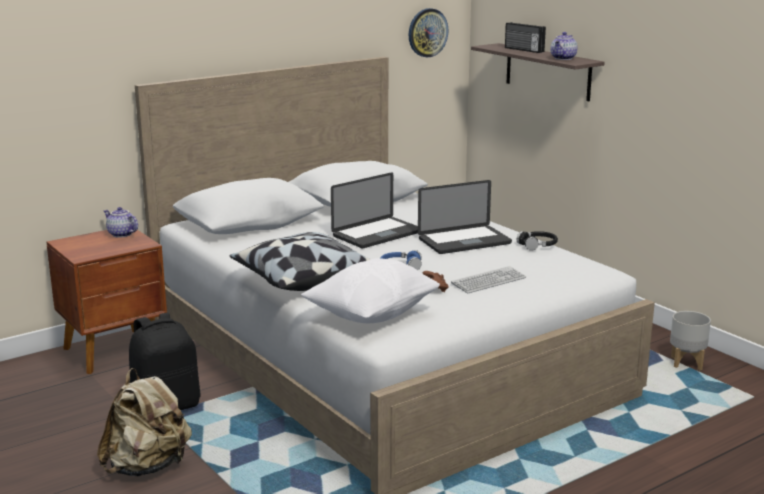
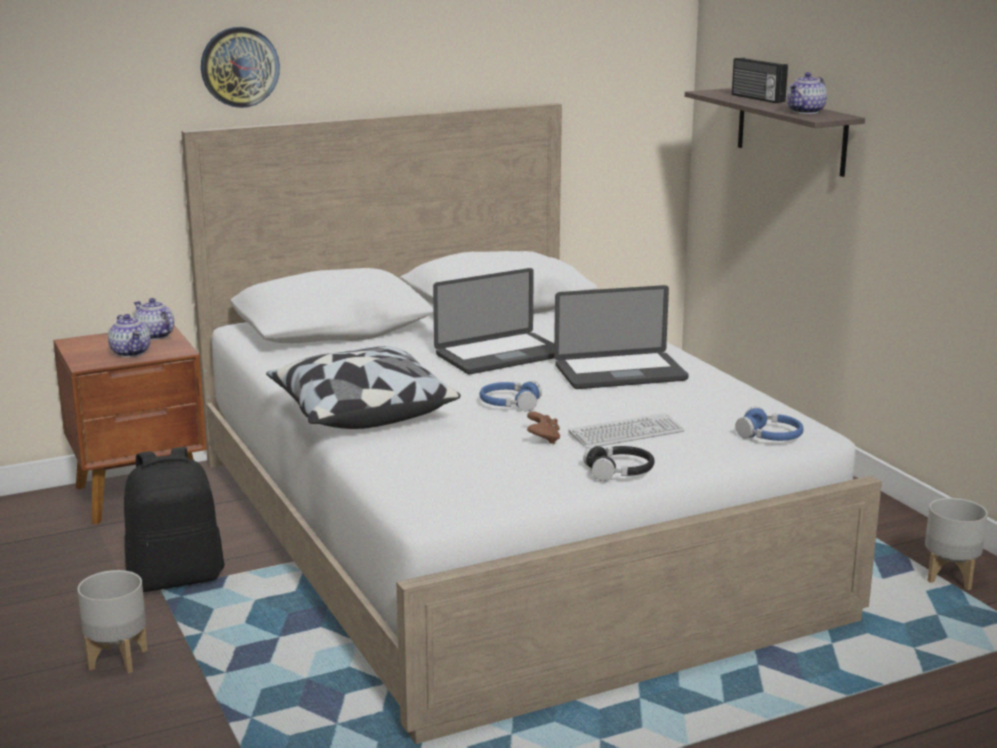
camera: 10 degrees right, 0 degrees up
(111, 247) = (131, 353): none -> teapot
(148, 466) = (118, 659): beige backpack -> grey planter
(372, 315) = (433, 470): white pillow -> none
(427, 32) = (626, 70): wall clock -> wall clock (239, 67)
(537, 245) = (725, 385): black headphones -> black headphones (619, 471)
(582, 277) = (770, 436): none -> blue headphones

